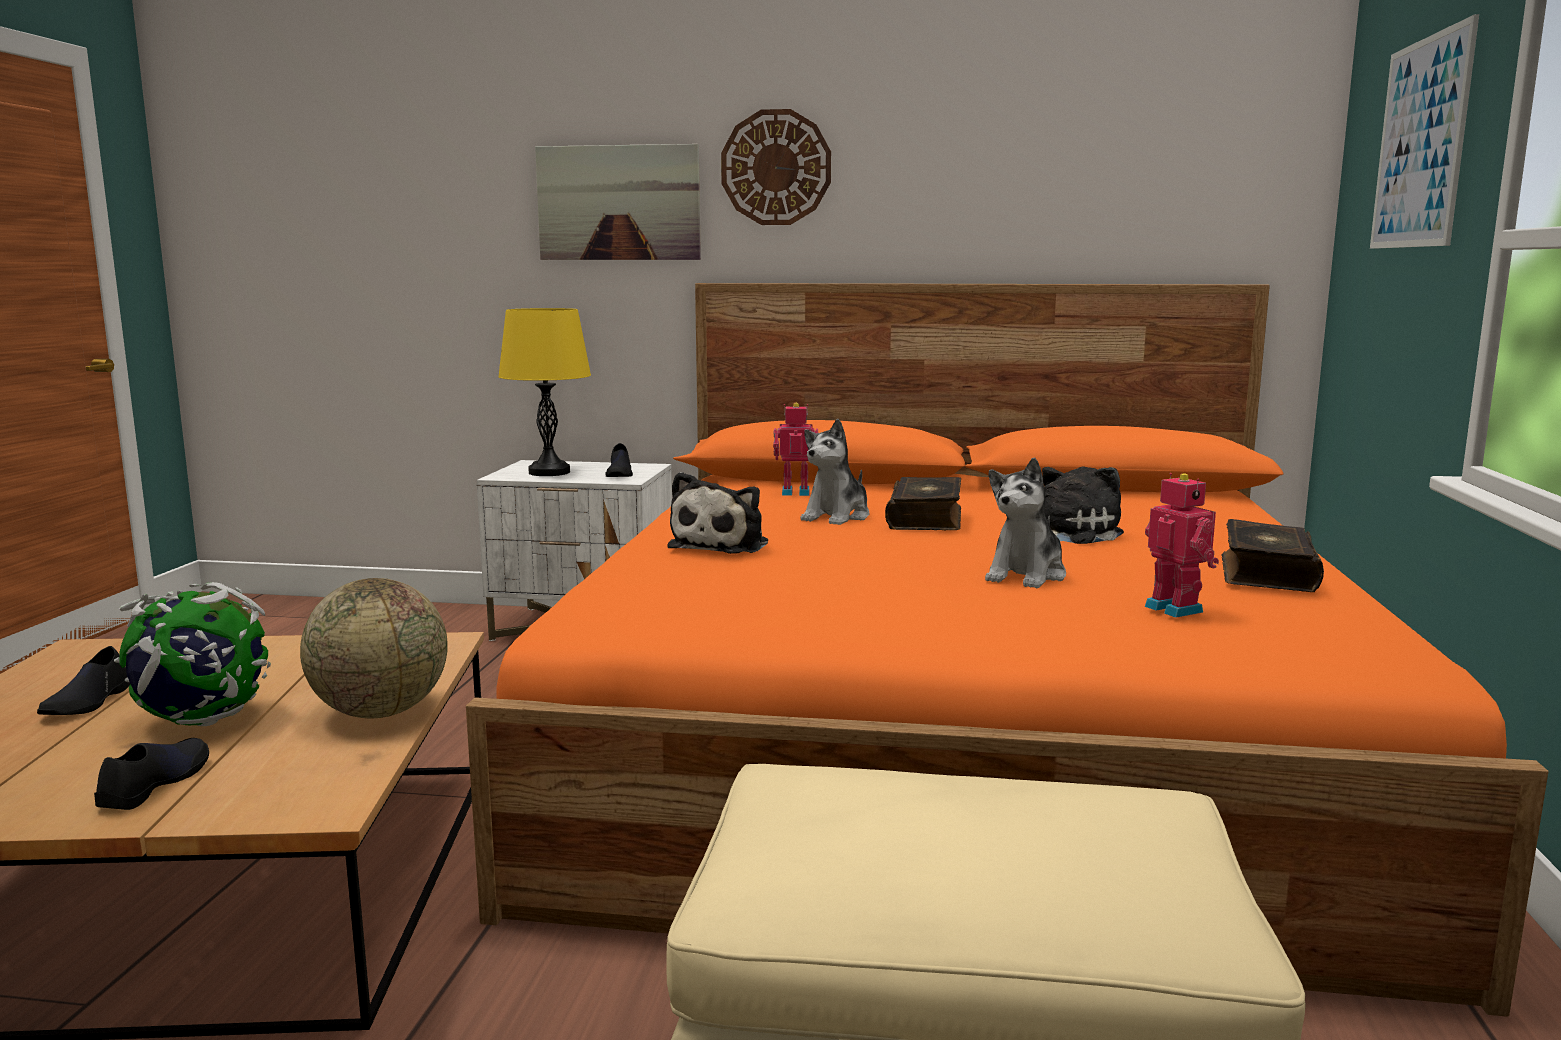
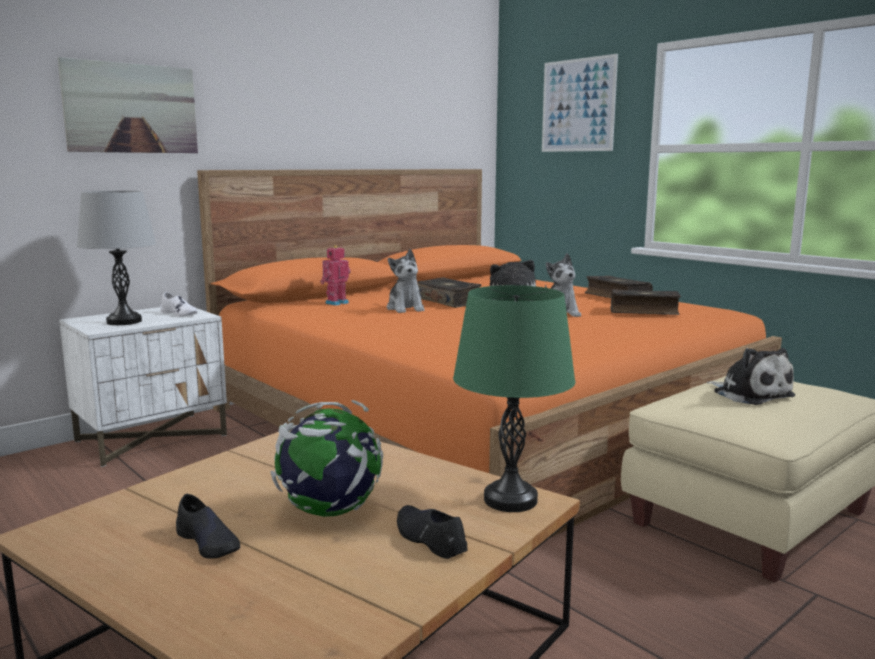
camera: 50 degrees left, 0 degrees up
(316, 791) = (510, 500): none -> green table lamp
(380, 712) = (407, 466): globe -> none
(549, 472) = (124, 321): yellow table lamp -> grey table lamp
(619, 474) = (179, 314): black shoe -> white shoe
(723, 545) = (417, 329): plush toy -> plush toy (750, 394)
(776, 168) = (243, 91): wall clock -> none
(1176, 608) = (644, 311): toy robot -> book

